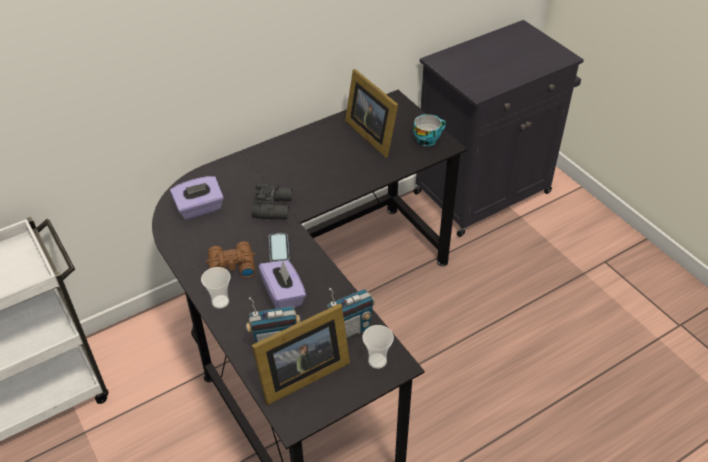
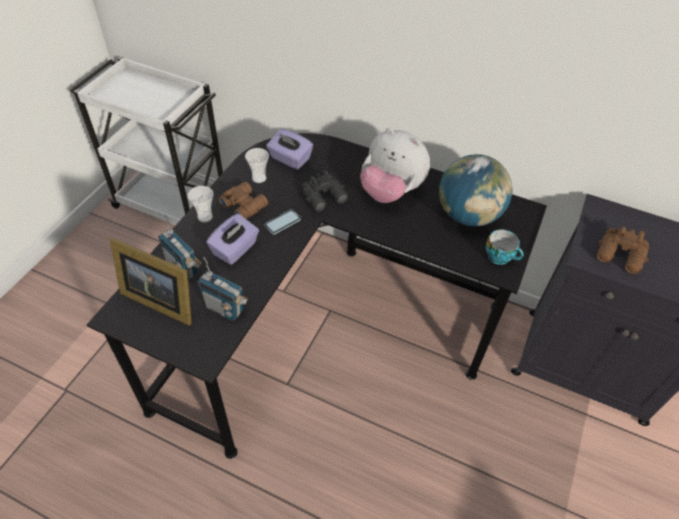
camera: 55 degrees right, 5 degrees up
(305, 163) = (390, 191): none -> plush toy
(372, 134) = (468, 215): picture frame -> globe
(377, 361) = (202, 343): cup -> cup (259, 178)
(489, 77) = (620, 257): none -> brown binoculars

